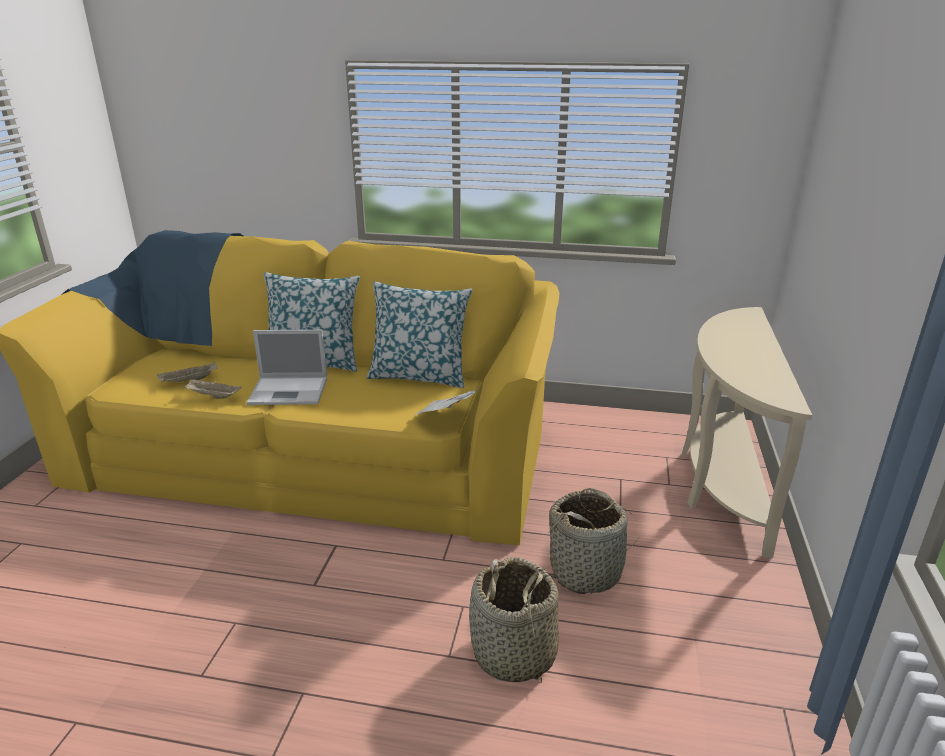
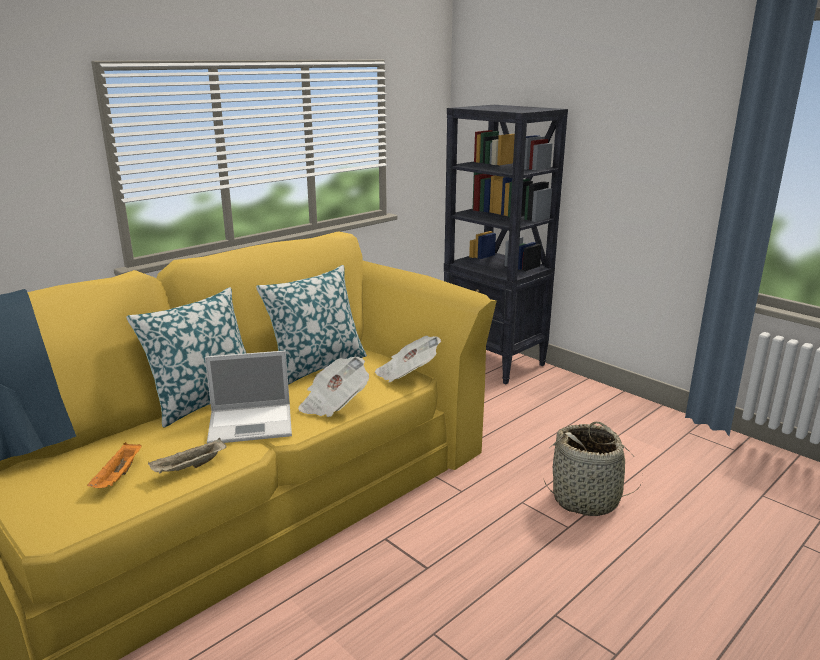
camera: 55 degrees left, 5 degrees down
(189, 381) = (119, 477): beige tray -> orange tray
(290, 391) = (252, 423): laptop -> laptop turned 45 degrees clockwise
(354, 407) = (333, 404): none -> newspaper
(586, 571) = (531, 440): basket -> none
(721, 482) = (494, 362): beige console table -> black bookcase

